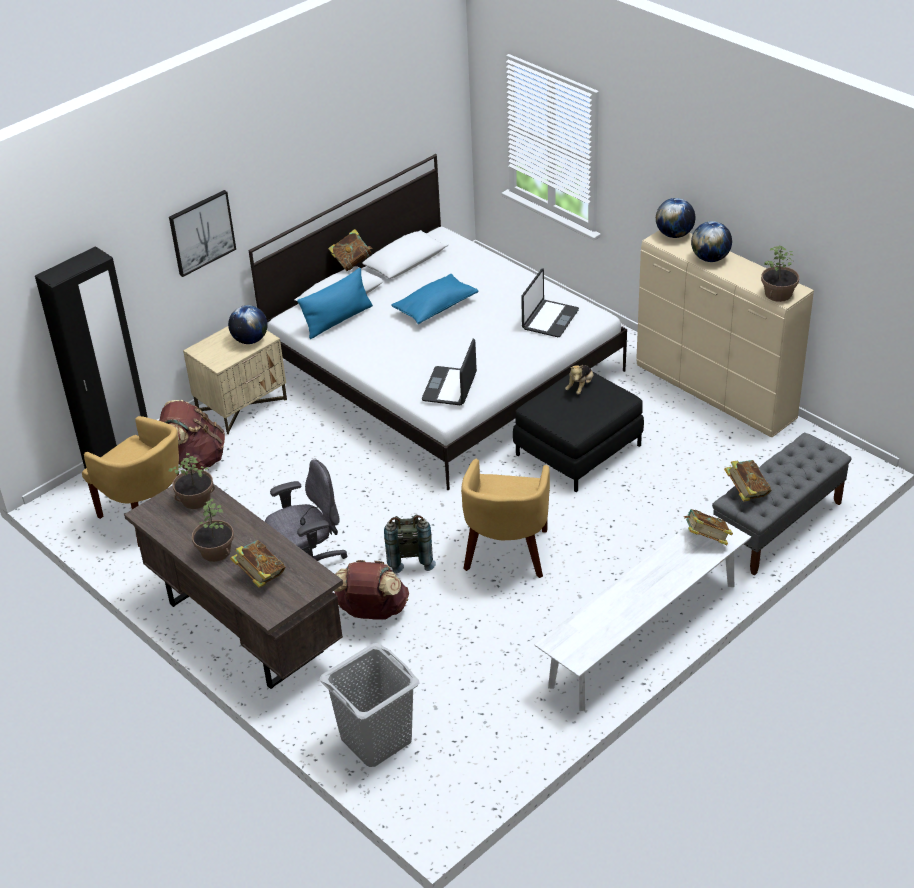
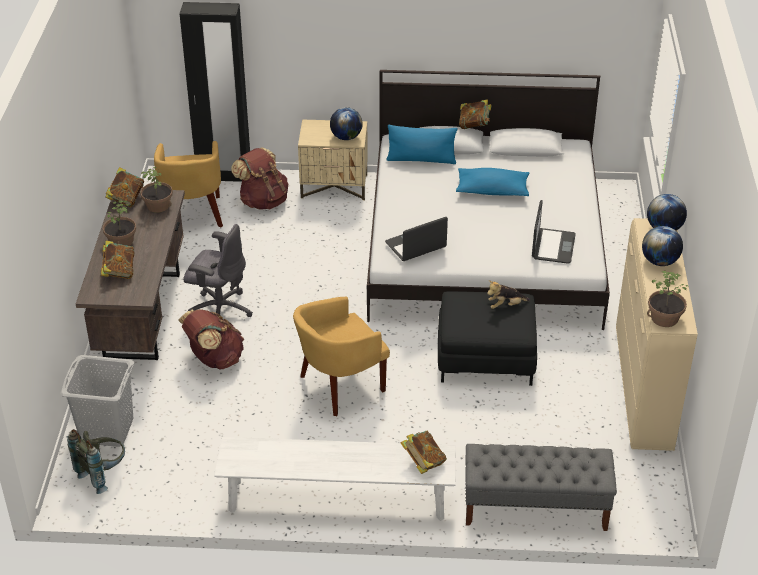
camera: 45 degrees right, 0 degrees up
(201, 232) = (340, 36): picture -> none
(409, 557) = (283, 344): grey backpack -> grey backpack (103, 474)
(549, 319) = (552, 246): laptop -> laptop turned 60 degrees counterclockwise
(746, 492) = (496, 454): book -> book (126, 199)

